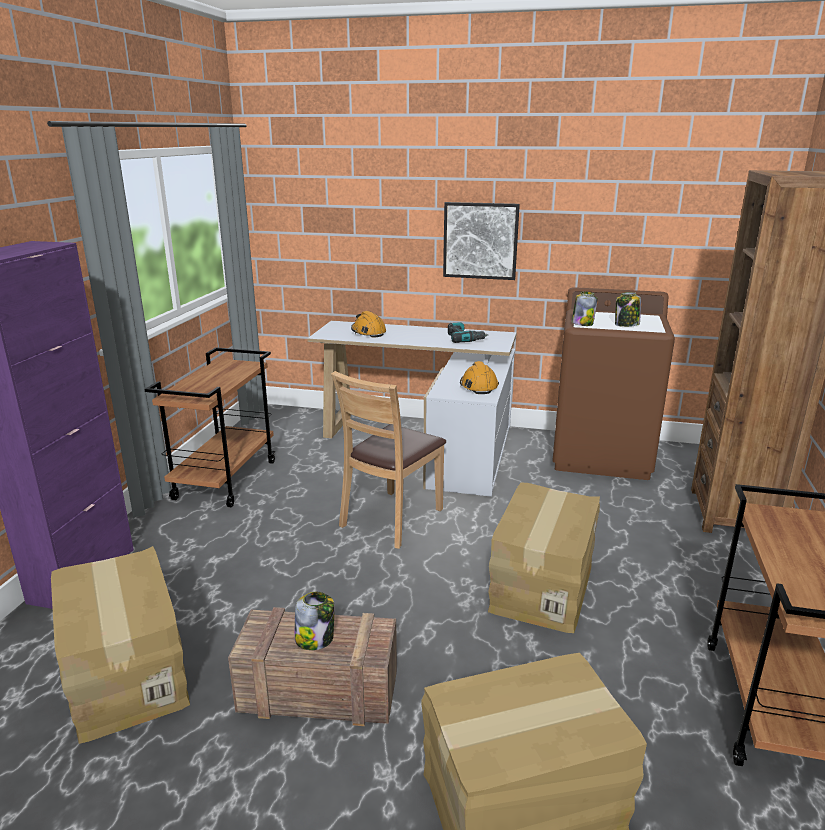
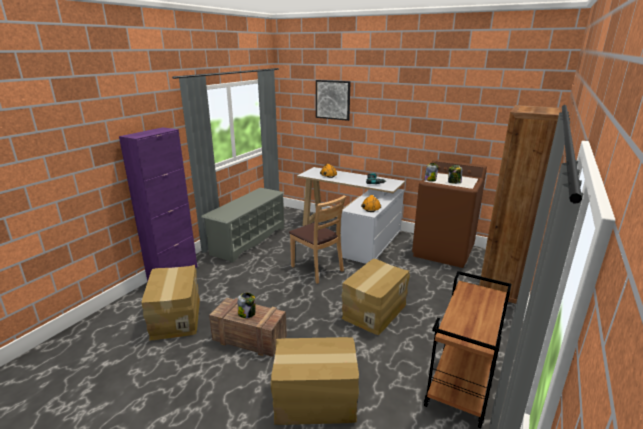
camera: 15 degrees right, 0 degrees up
(225, 479) = (248, 240): brown cart -> grey shoe rack
(392, 518) = (317, 269): brown chair -> brown chair turned 90 degrees counterclockwise
(480, 240) = (388, 131): picture -> picture (333, 100)

